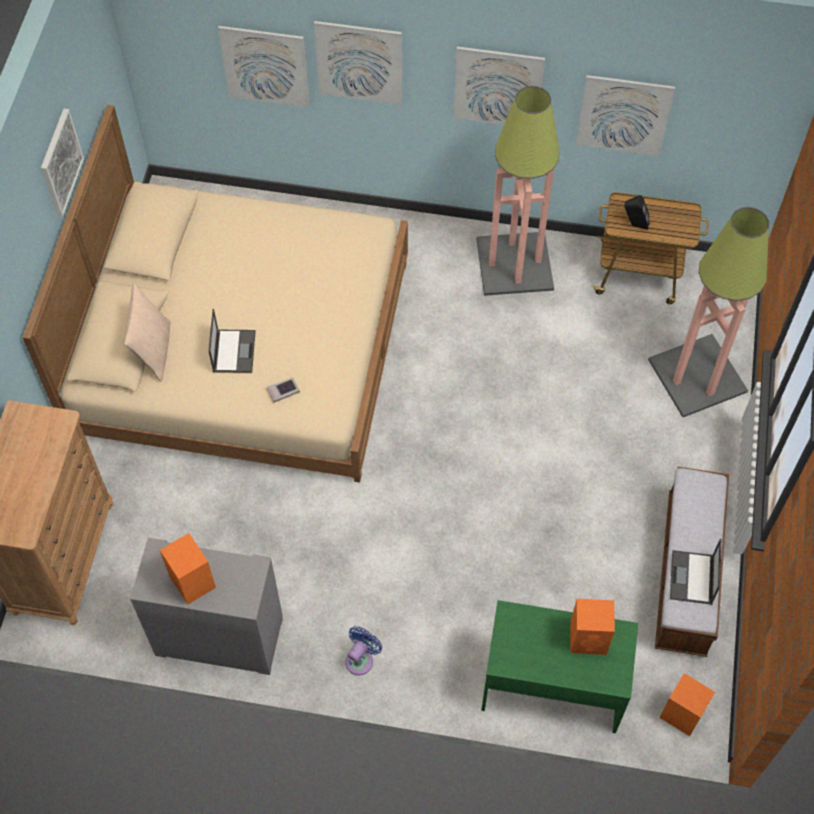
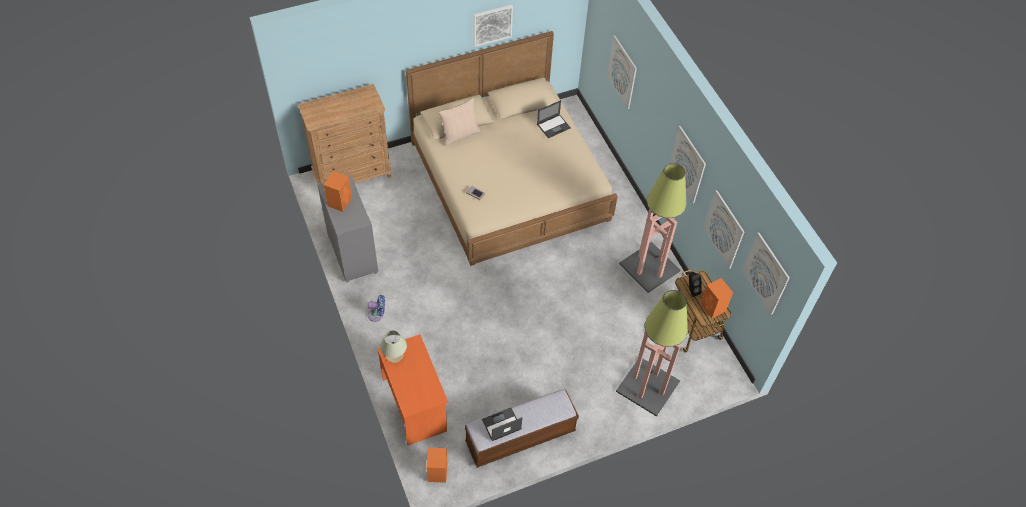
camera: 55 degrees right, 5 degrees down
(234, 351) = (482, 164): laptop -> laptop (553, 126)
(359, 62) = (649, 101): picture -> picture (766, 273)
(514, 655) = (394, 355): none -> beige table lamp
(552, 686) = (415, 404): green desk -> orange desk
(589, 638) = (424, 383): orange speaker -> orange speaker (713, 308)

